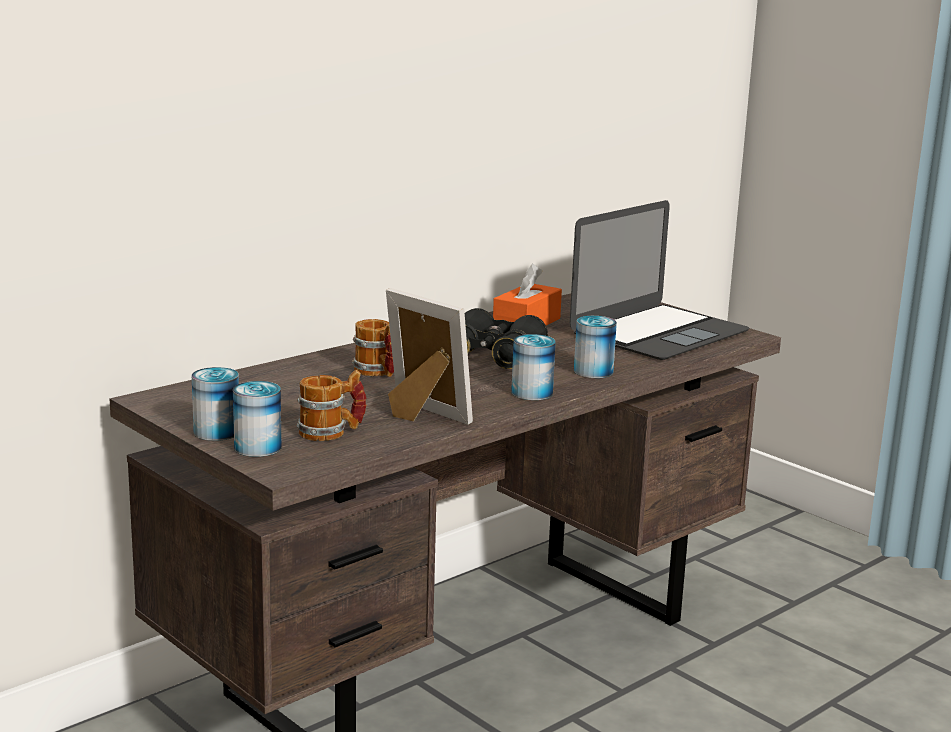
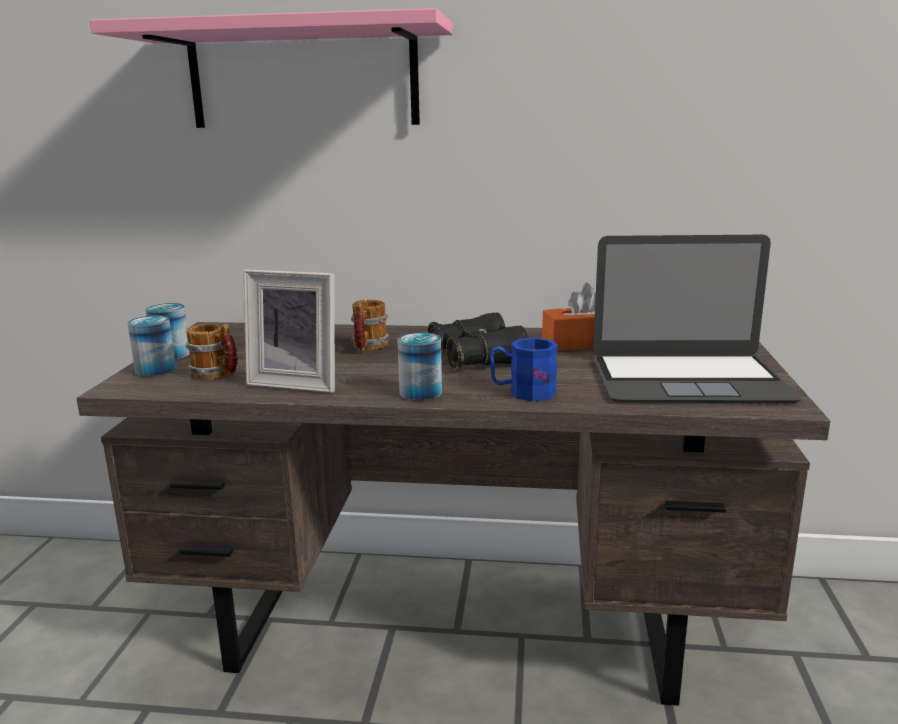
camera: 50 degrees right, 0 degrees up
(237, 71) = (303, 77): none -> pink shelf
(421, 415) = (298, 382): picture frame -> picture frame turned 105 degrees clockwise
(593, 371) = (522, 392): can -> blue mug

